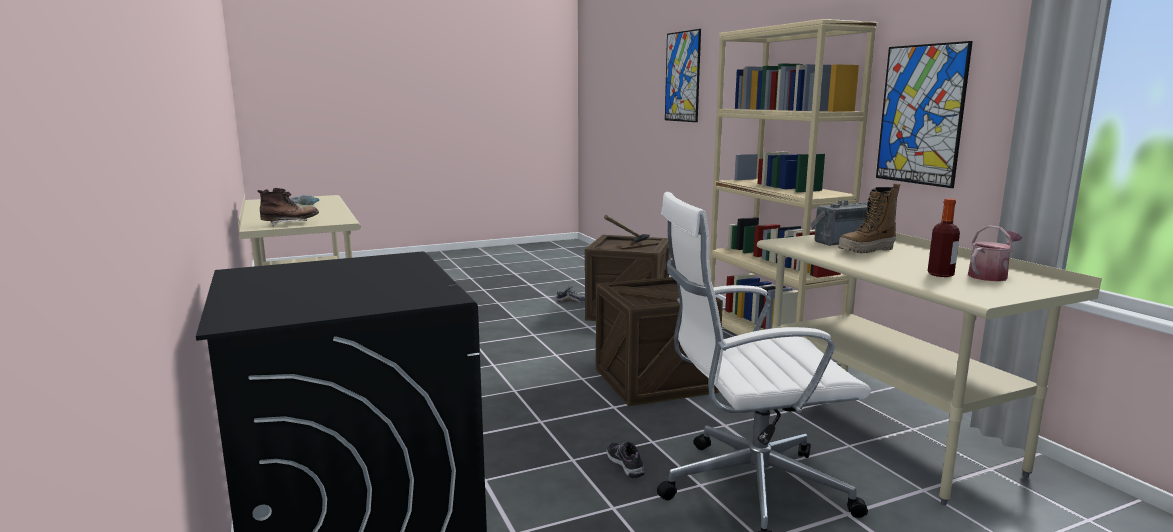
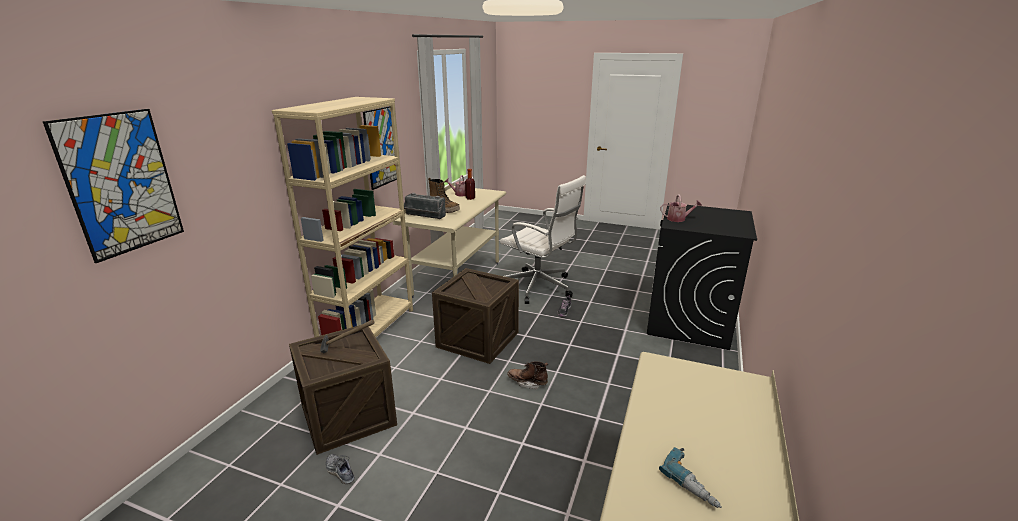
camera: 135 degrees left, 10 degrees up
(290, 224) = (714, 377): brown boot -> brown boot (527, 383)
(404, 269) = (678, 219): none -> watering can

